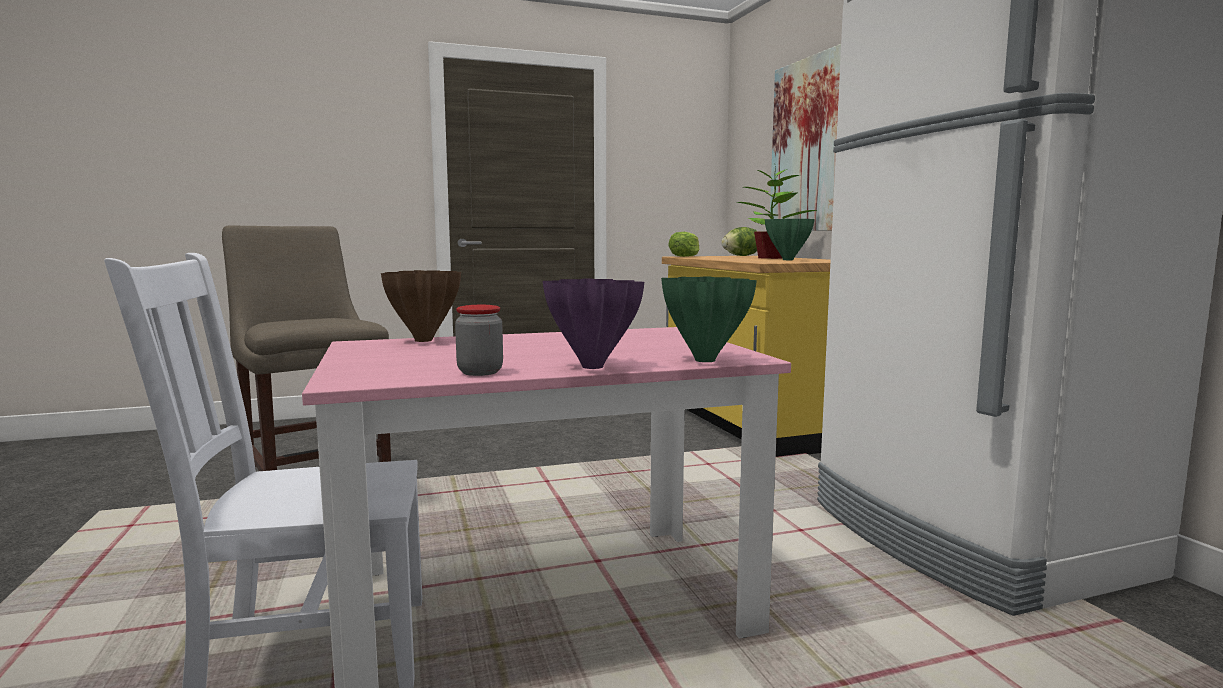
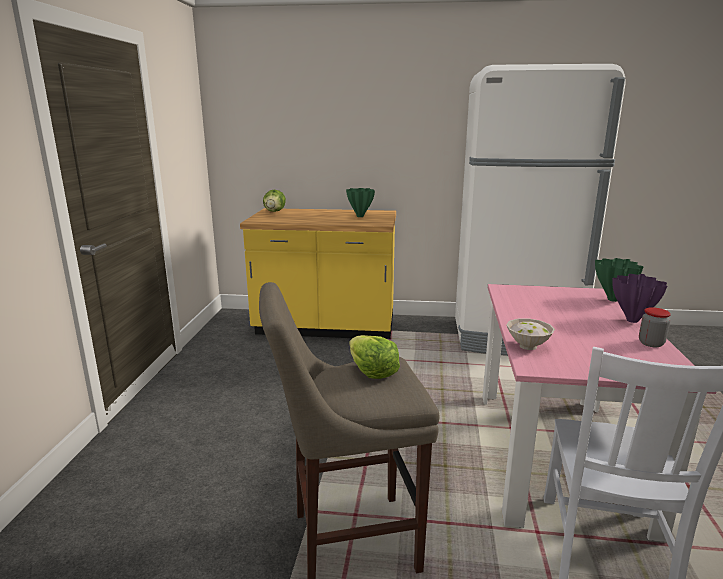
camera: 65 degrees left, 10 degrees up
(423, 340) = (527, 346): brown vase -> white bowl
(685, 256) = (257, 220): lettuce -> lettuce (372, 371)
(770, 258) = (323, 213): potted plant -> none
(807, 146) = (318, 131): picture -> none

